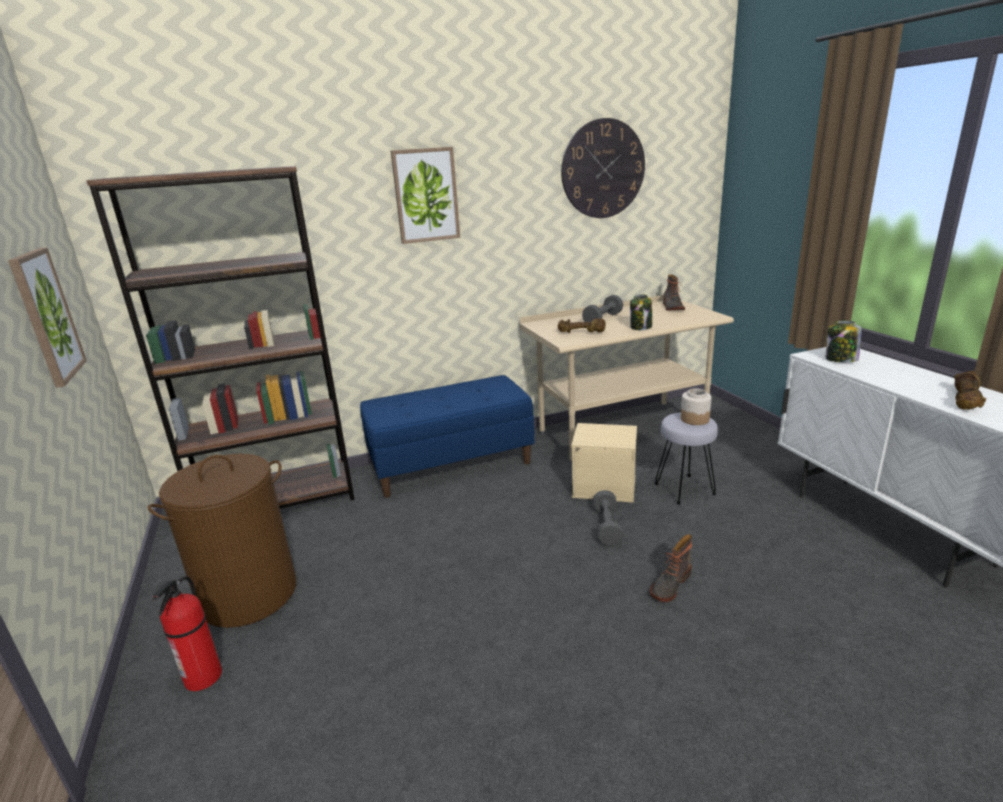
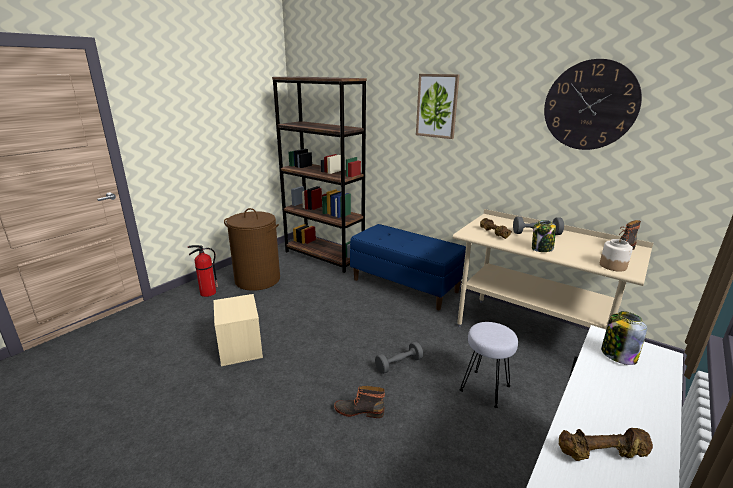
camera: 55 degrees right, 0 degrees up
(47, 316) = (238, 131): picture -> none
(605, 486) = (446, 349): beige storage box -> beige storage box (241, 348)
(694, 419) = (499, 334): jar -> jar (612, 266)

